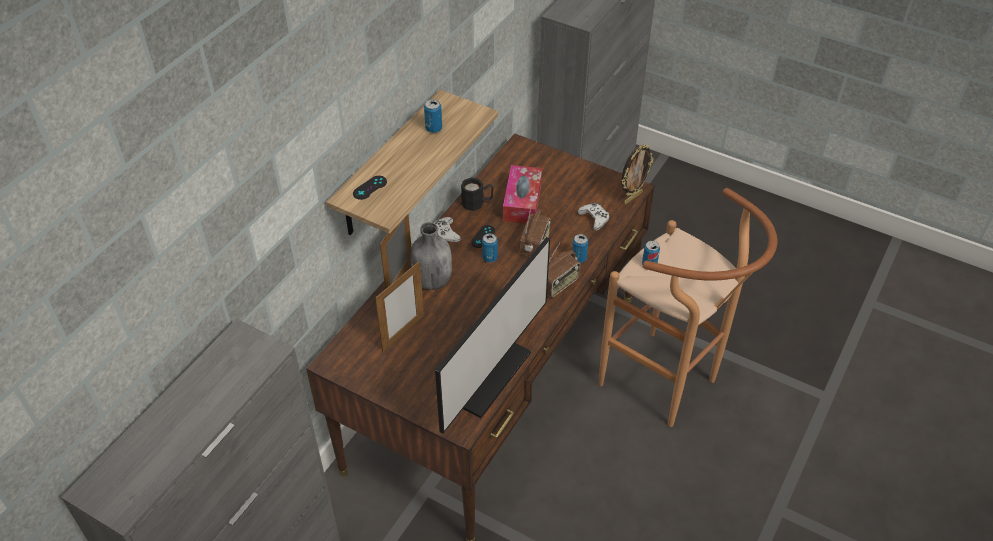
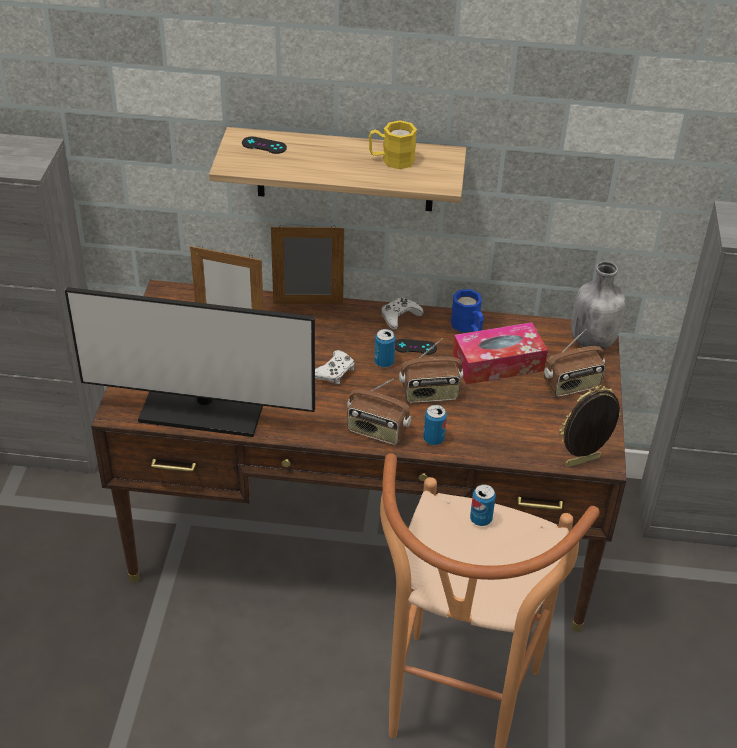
camera: 65 degrees right, 5 degrees down
(432, 280) = (319, 327): grey bottle -> grey bottle (592, 340)
(433, 128) = (391, 160): can -> yellow mug
(477, 202) = (468, 327): black mug -> blue mug
(562, 176) = (572, 386): none -> radio
(594, 218) = (515, 435): white game controller -> white game controller (335, 372)
(632, 197) = (583, 463): picture frame -> picture frame turned 135 degrees clockwise

